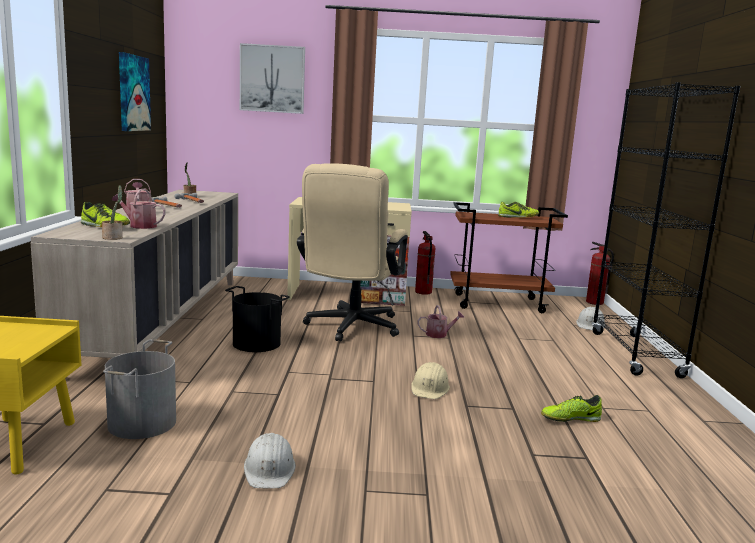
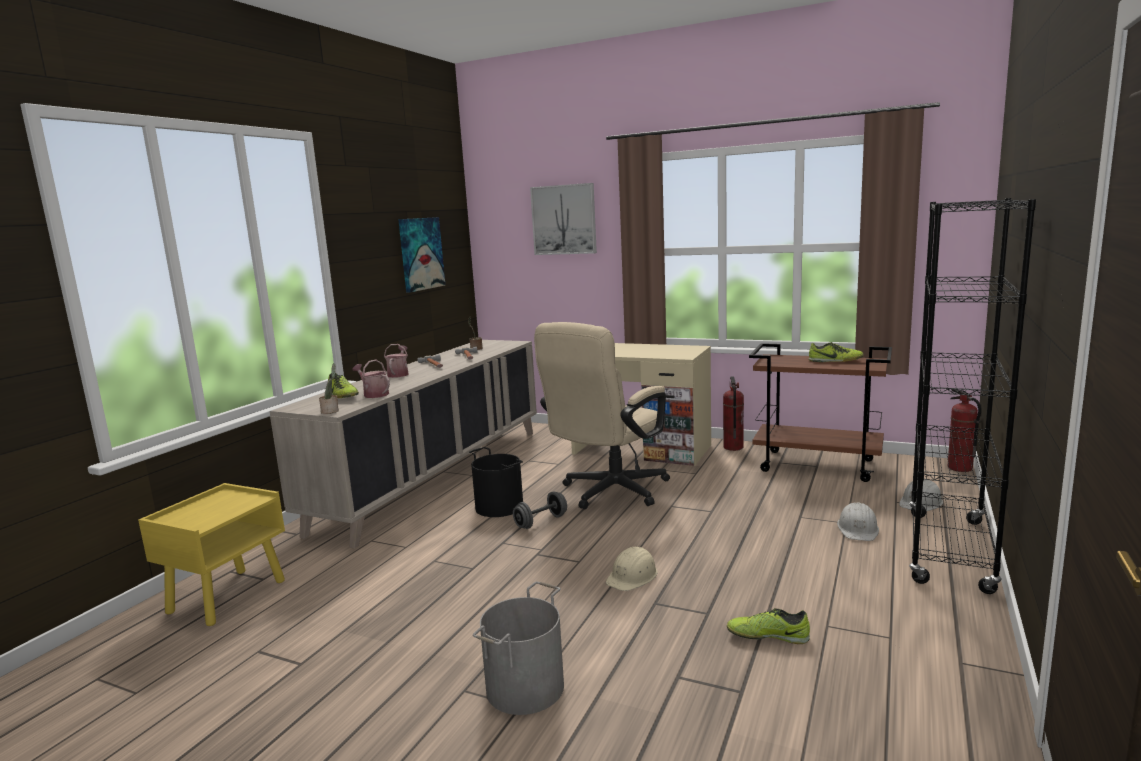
camera: 25 degrees right, 0 degrees up
(141, 423) = (333, 587): grey bucket -> grey bucket (524, 687)
(270, 469) = (398, 652): white hard hat -> white hard hat (858, 529)
(309, 353) = (541, 522): none -> grey dumbbell
(439, 334) = (703, 506): watering can -> none

